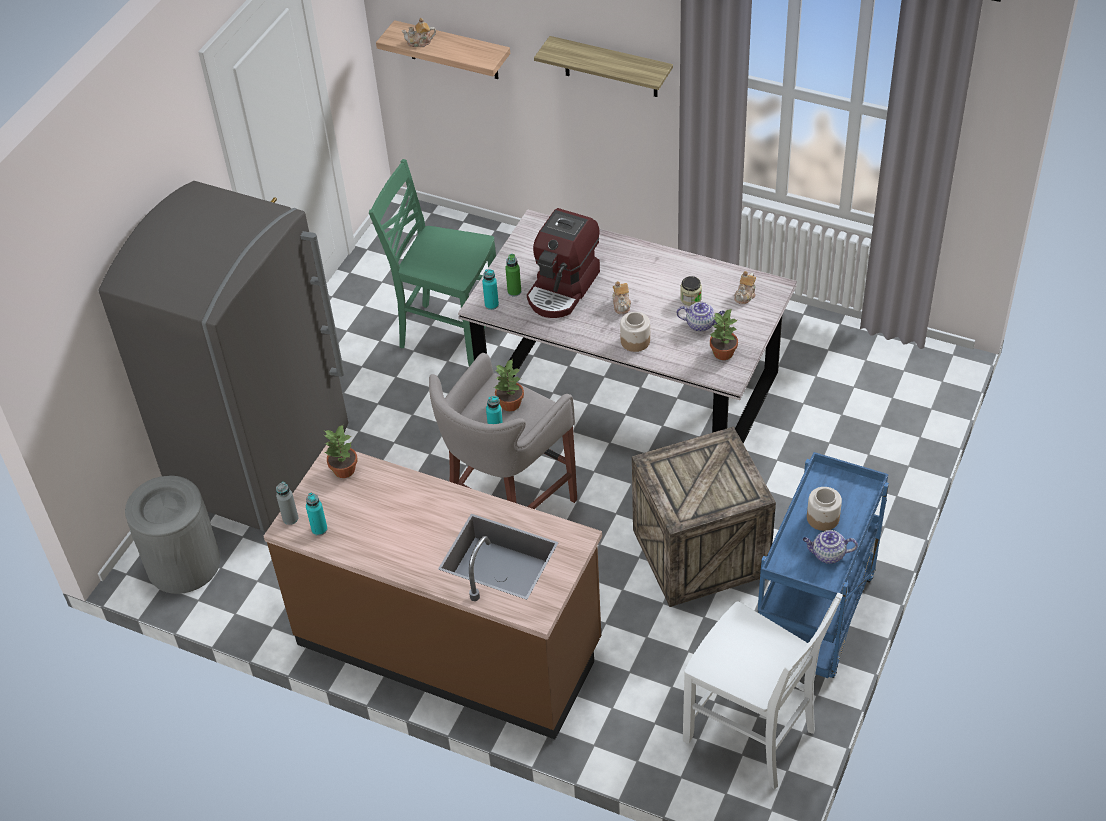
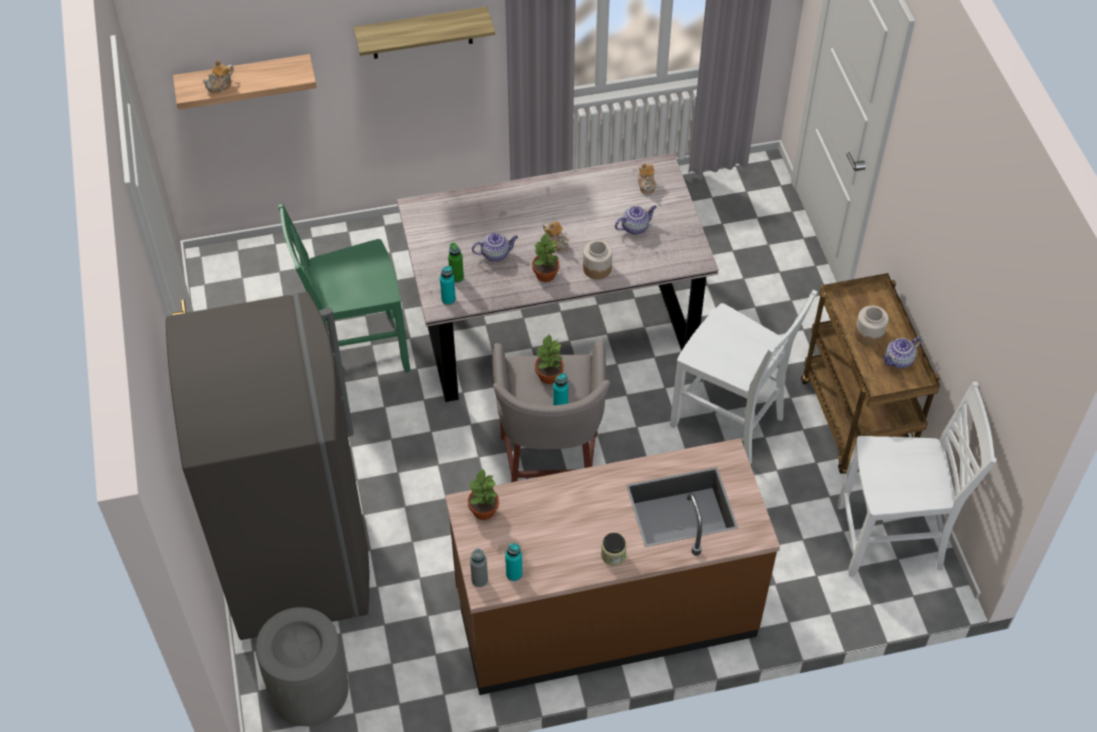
camera: 40 degrees left, 5 degrees up
(563, 288) = (495, 254): coffee machine -> teapot
(690, 298) = (607, 209): jar -> jar (613, 555)
(699, 554) = (729, 422): crate -> white chair
(722, 353) = (674, 242): potted plant -> potted plant (545, 275)
(815, 620) = (857, 423): blue cart -> brown cart

